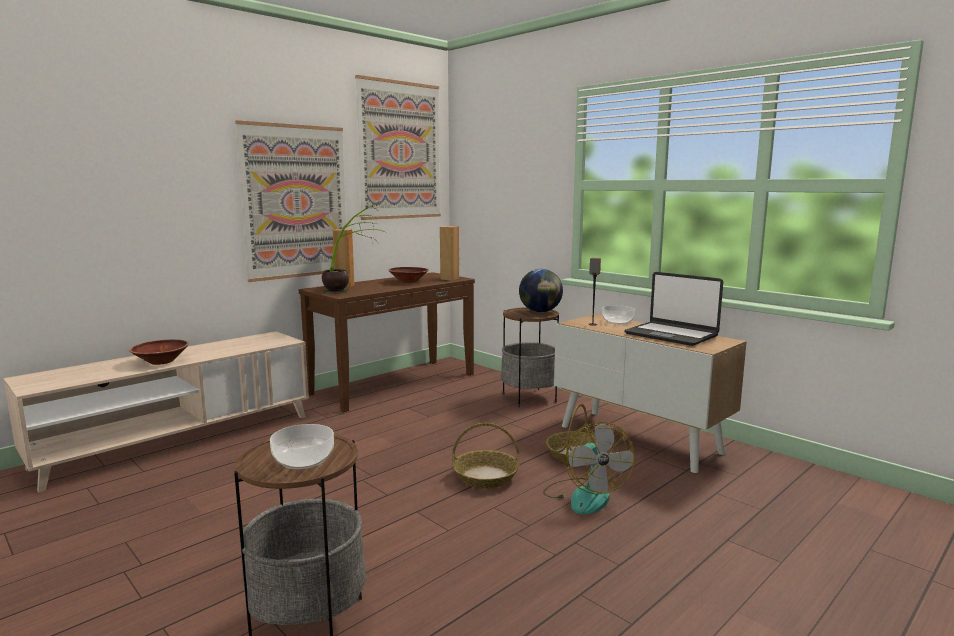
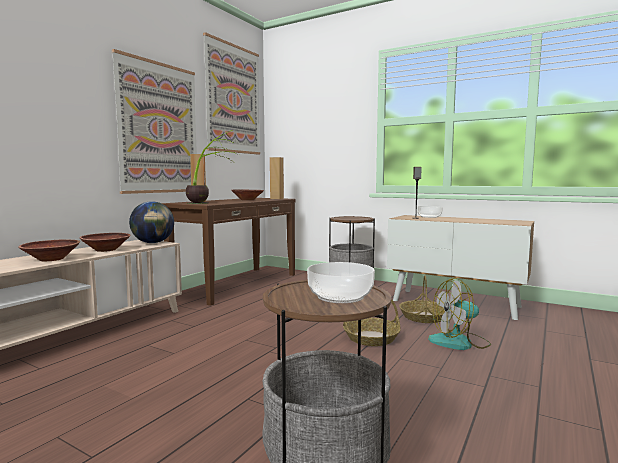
camera: 15 degrees left, 5 degrees down
(222, 349) = (106, 250): none -> brown bowl
(540, 312) = (358, 217): globe -> globe (153, 243)
(585, 495) = (459, 342): fan -> fan turned 105 degrees clockwise
(671, 335) = (480, 220): laptop -> none

